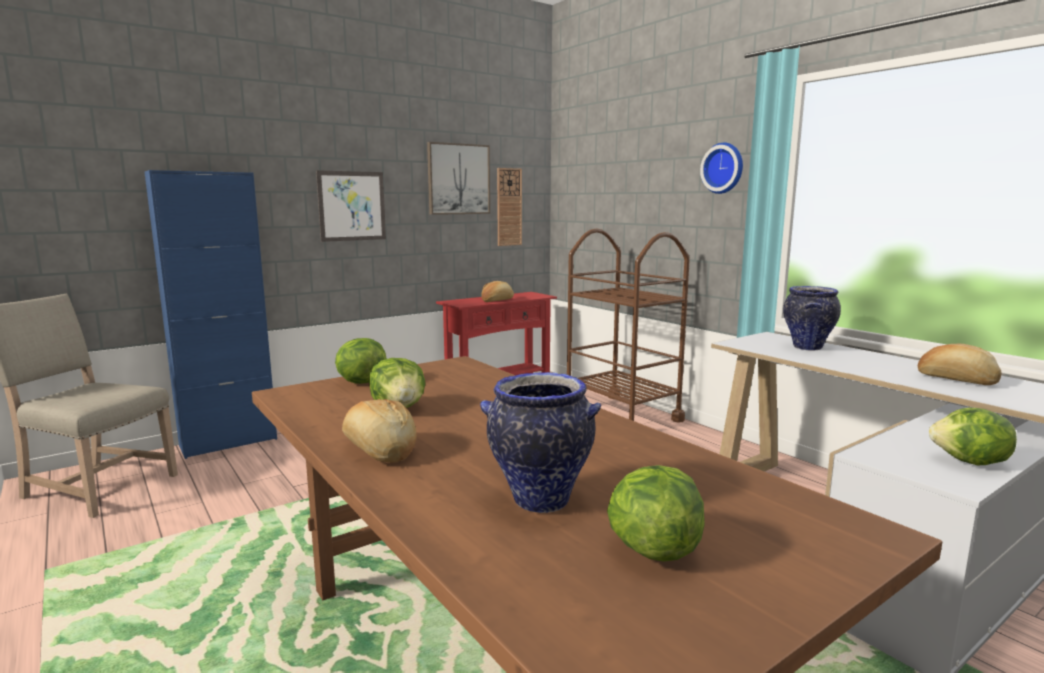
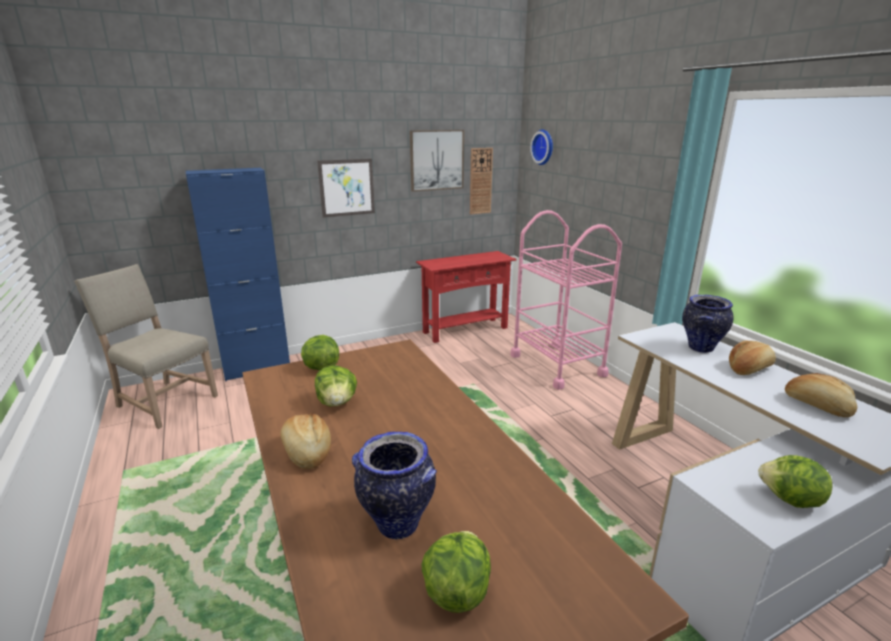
camera: 10 degrees right, 10 degrees up
(497, 300) = (464, 262): bread -> bread (749, 369)
(621, 415) = (557, 365): brown cart -> pink cart
(724, 168) = (658, 169): wall clock -> wall clock (544, 147)

